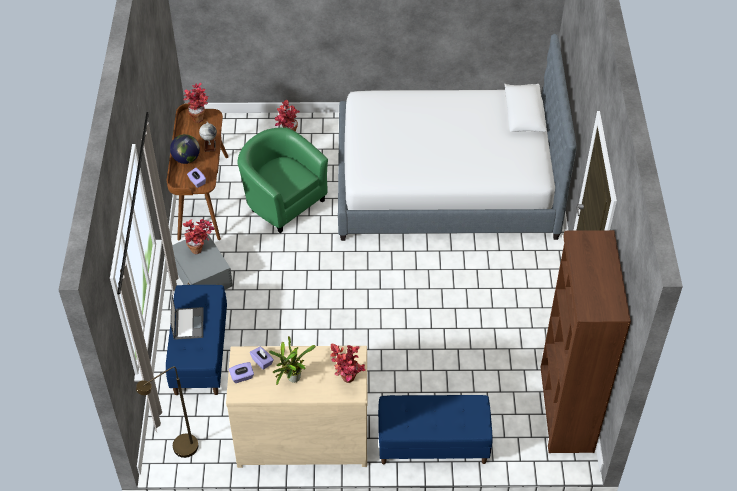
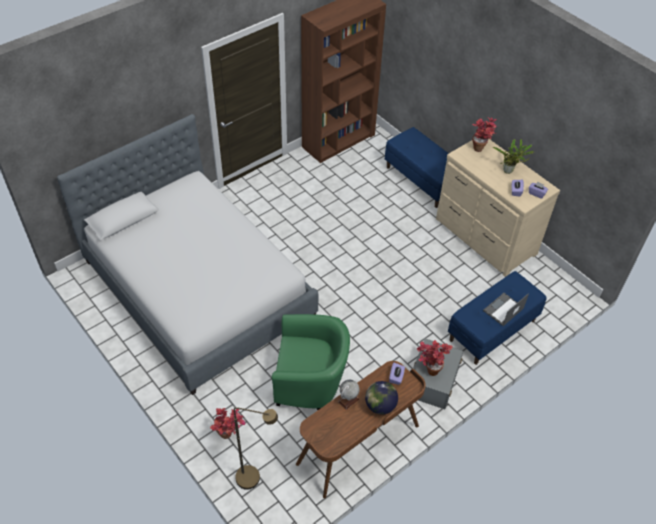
camera: 130 degrees left, 0 degrees up
(180, 451) = (562, 288): brown floor lamp -> brown floor lamp (254, 478)
(199, 117) = (322, 437): potted plant -> none
(282, 201) = (310, 382): green armchair -> green armchair turned 90 degrees counterclockwise

